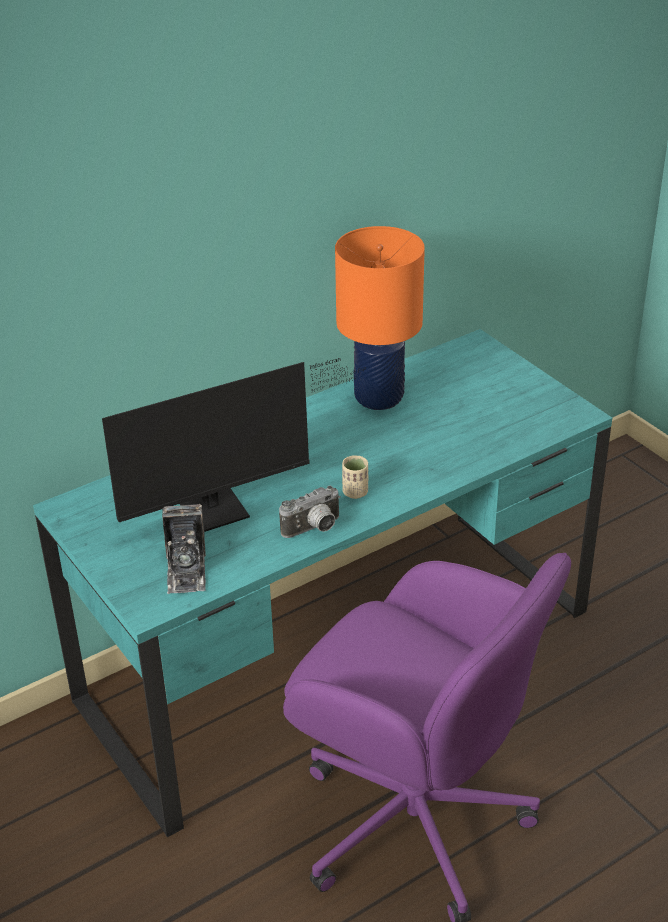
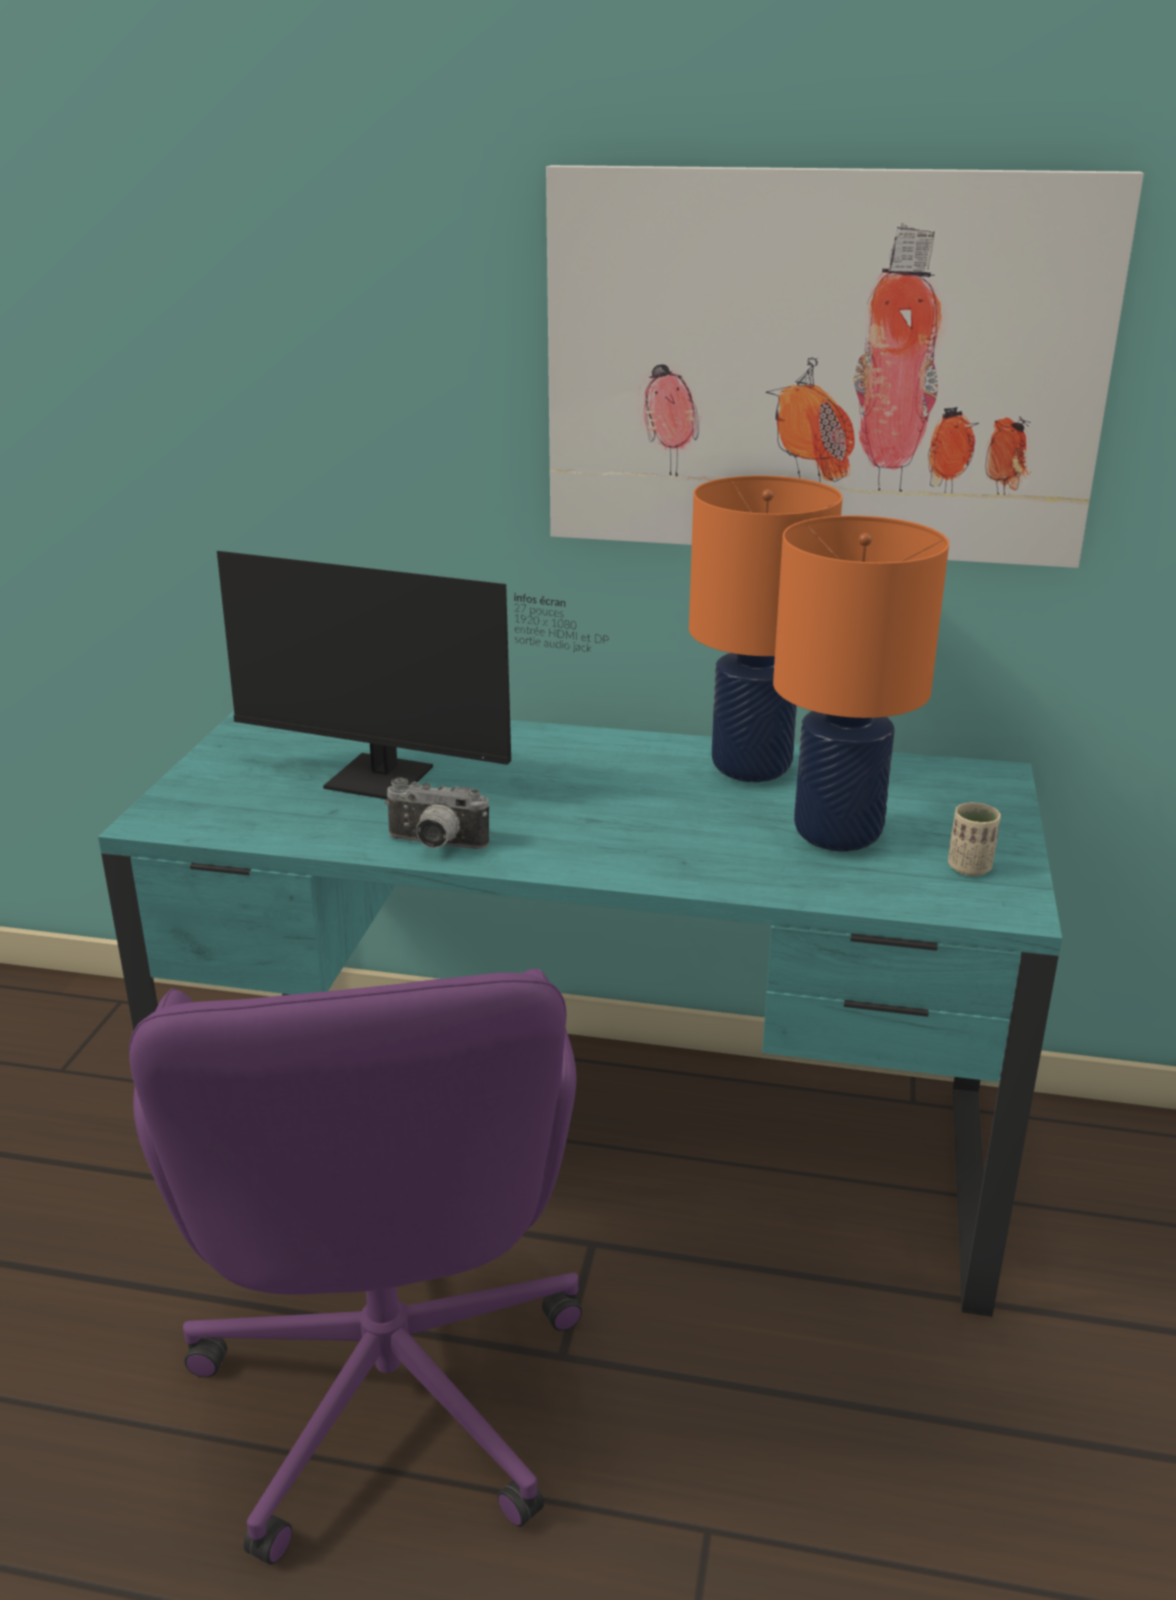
camera: 45 degrees right, 10 degrees down
(186, 569) = (249, 810): camera -> none
(355, 492) = (548, 837): beige cup -> beige cup (969, 868)
(360, 159) = (820, 368): none -> picture
(471, 417) = (838, 839): none -> orange table lamp

